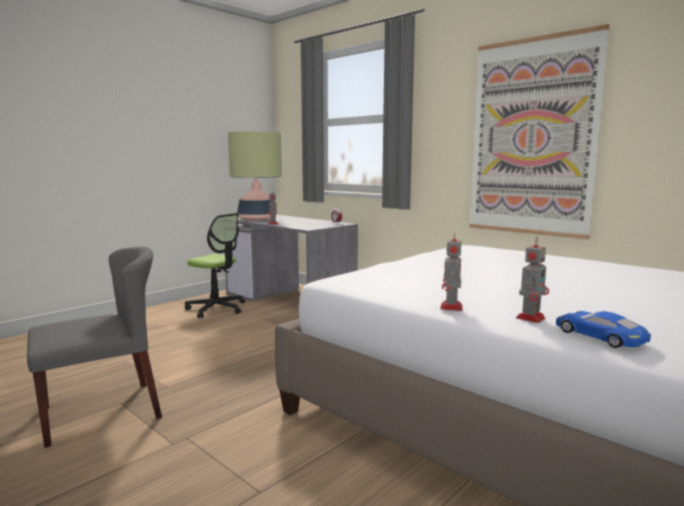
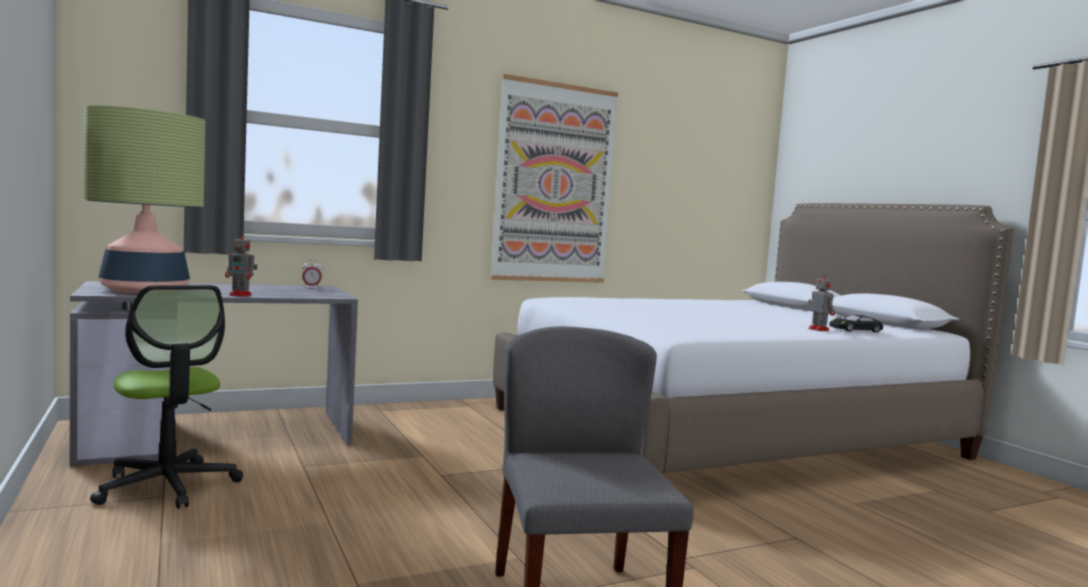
camera: 70 degrees left, 5 degrees down
(216, 308) = (168, 486): office chair -> office chair turned 90 degrees clockwise
(451, 308) = (791, 333): toy robot -> none
(599, 336) = (855, 330): blue toy car -> black toy car

